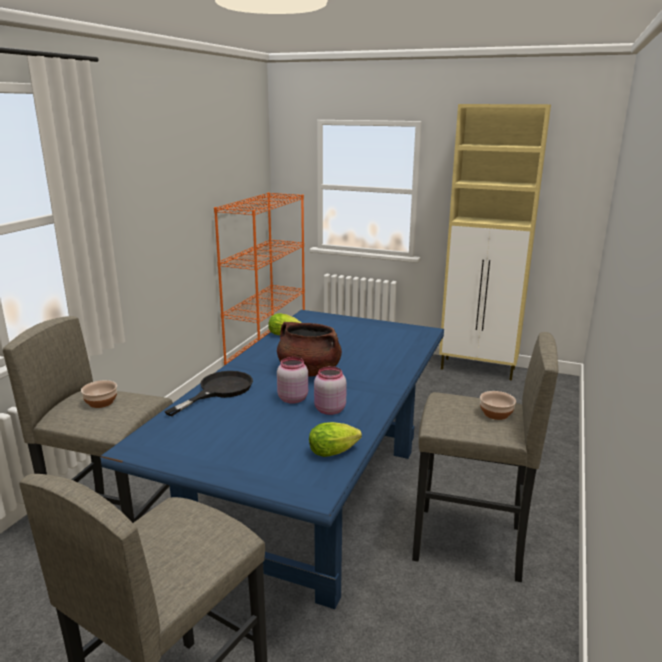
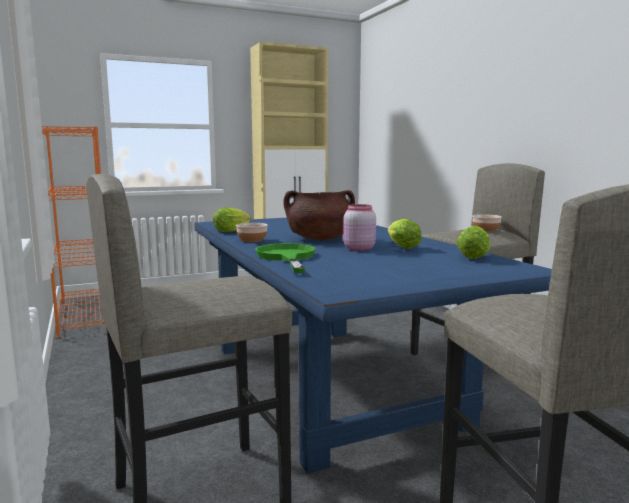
camera: 45 degrees left, 10 degrees down
(101, 402) = (195, 285): bowl -> bowl (252, 240)
(219, 390) = (286, 257): black frying pan -> green frying pan
(329, 410) = (401, 247): pink jar -> lettuce

